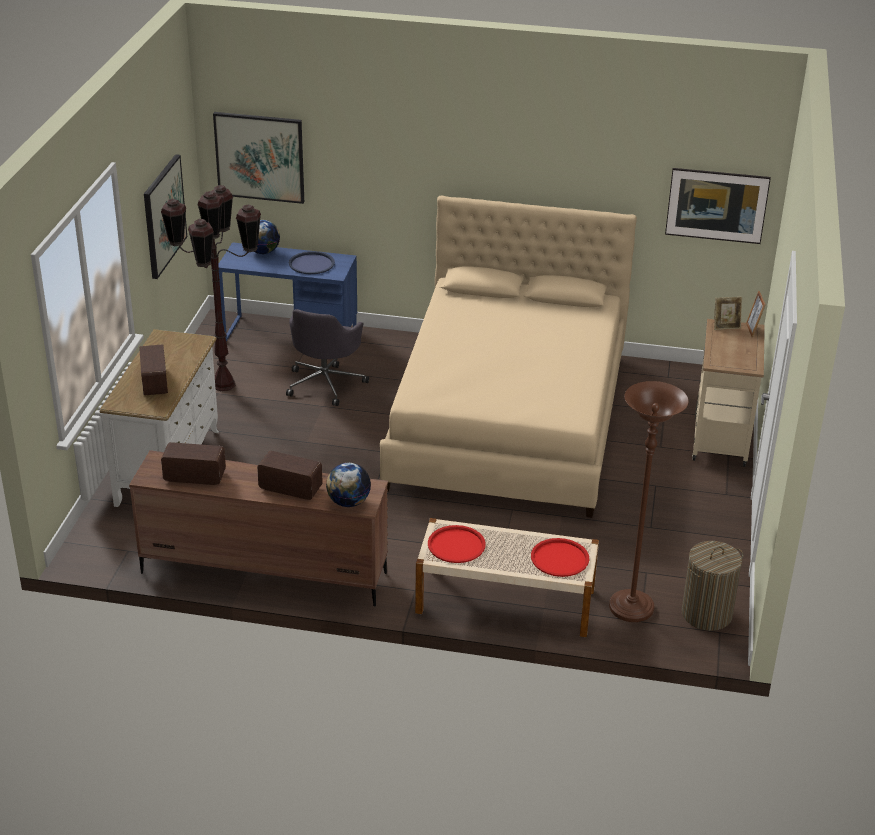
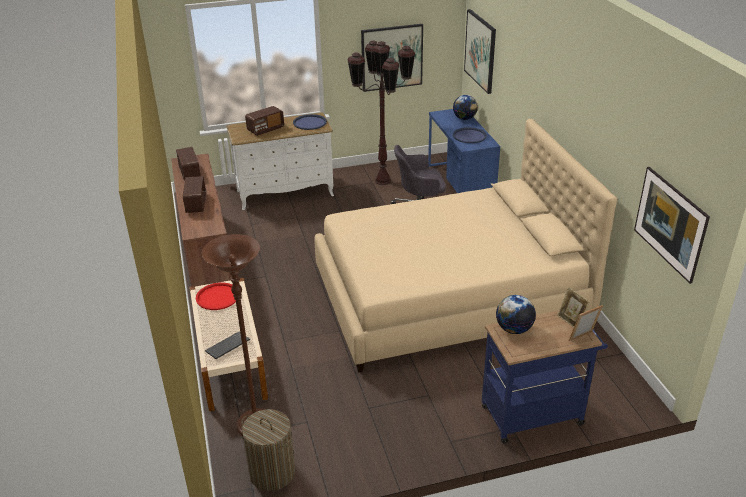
camera: 65 degrees right, 0 degrees up
(175, 346) = (309, 123): none -> blue tray
(348, 502) = (192, 226): globe -> globe (514, 329)
(559, 558) = (227, 346): red tray -> keyboard
(720, 437) = (535, 415): beige cart -> blue cart

